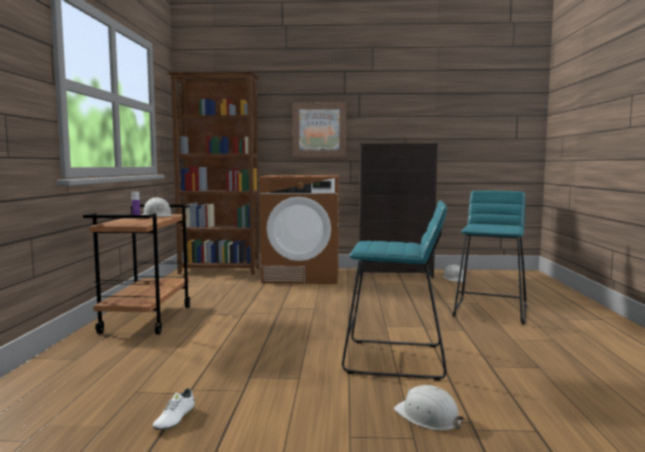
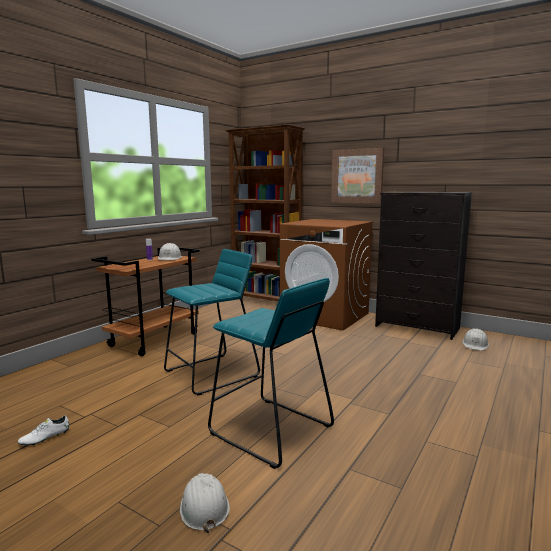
camera: 30 degrees right, 5 degrees up
(491, 311) = (456, 396): turquoise stool -> turquoise stool (212, 374)

